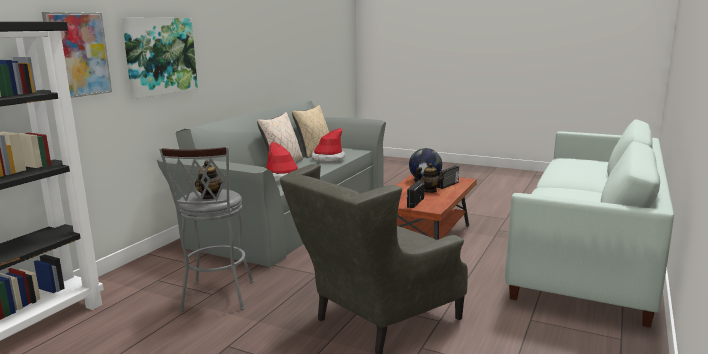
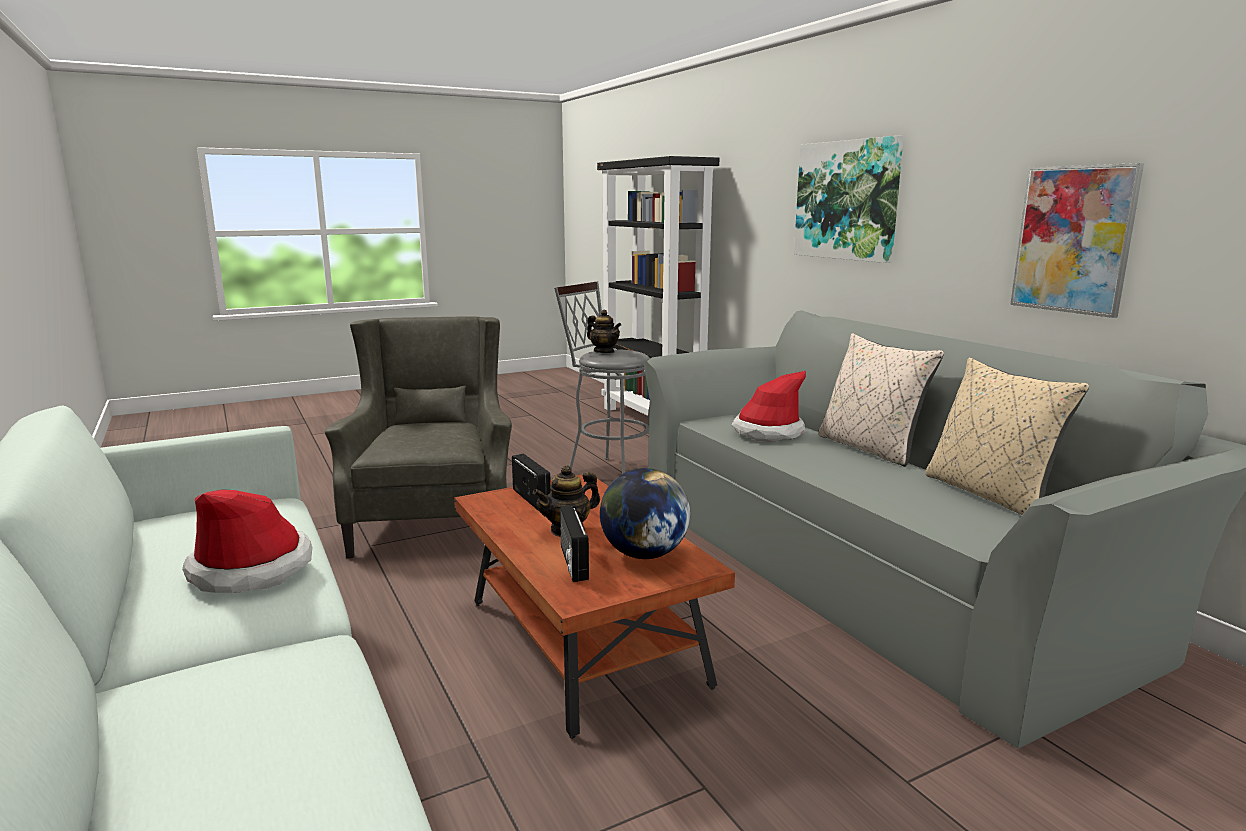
camera: 125 degrees right, 0 degrees up
(78, 54) = (758, 192): picture -> picture (1073, 239)
(328, 158) = (883, 482): hat -> hat (251, 569)

